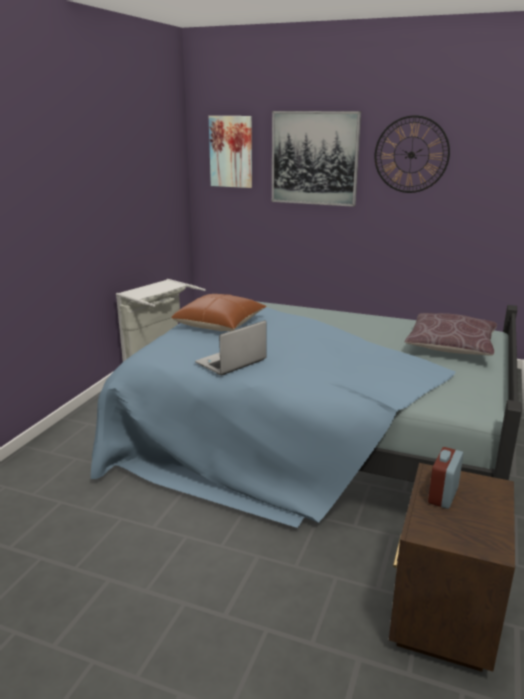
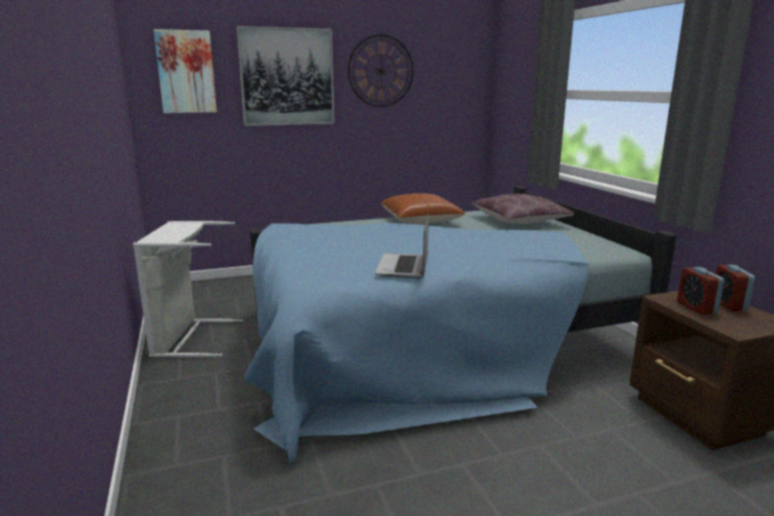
camera: 40 degrees left, 5 degrees down
(220, 324) = (317, 244): brown pillow -> brown pillow (420, 220)
(489, 508) = (728, 304): none -> alarm clock

